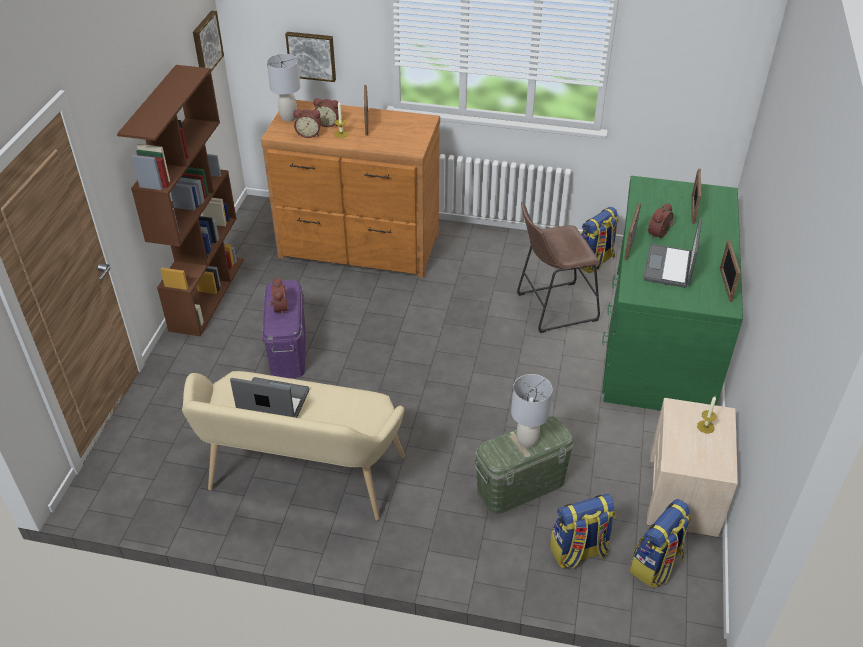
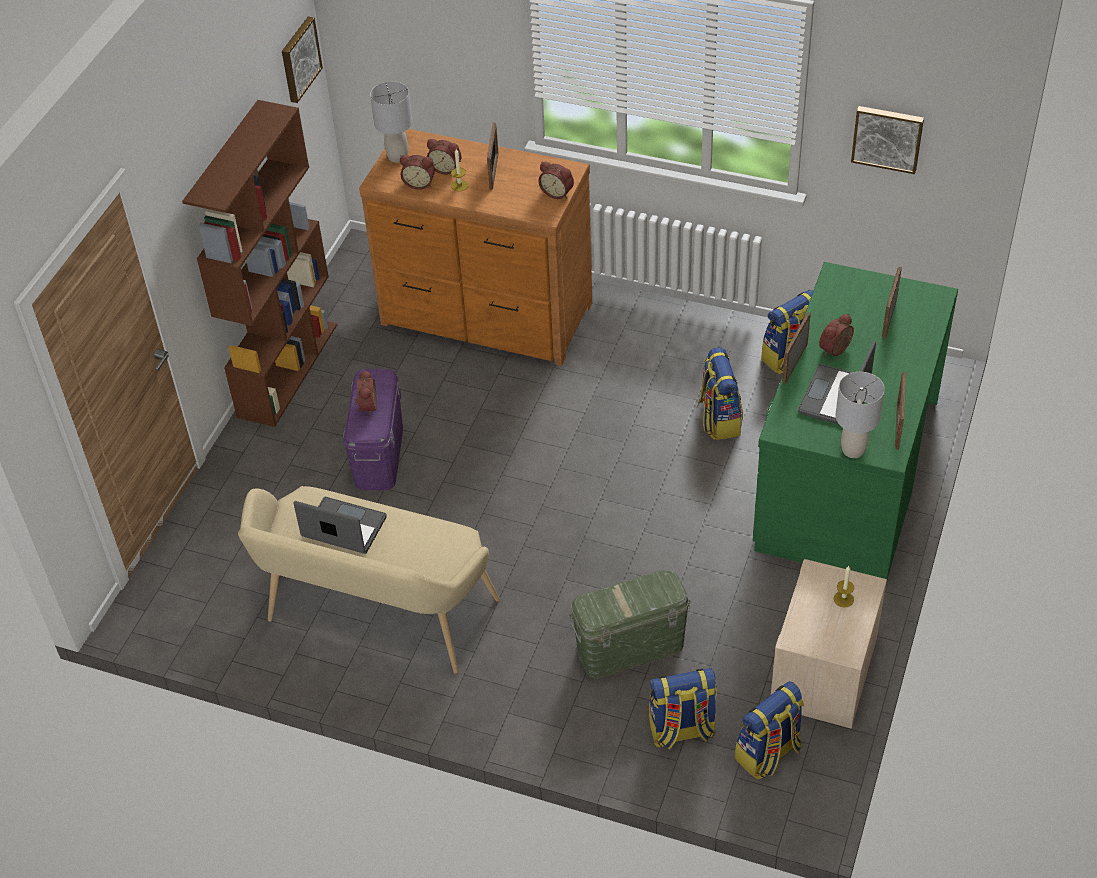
camera: 10 degrees right, 5 degrees up
(311, 55) = (432, 74): picture -> picture (887, 137)
(419, 135) = (557, 192): none -> alarm clock
(527, 441) = (631, 598): grey table lamp -> grey table lamp (853, 450)
(552, 308) = (718, 419): brown stool -> backpack

